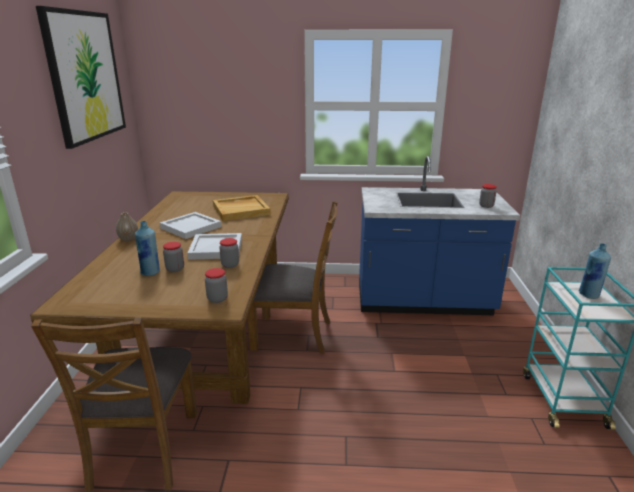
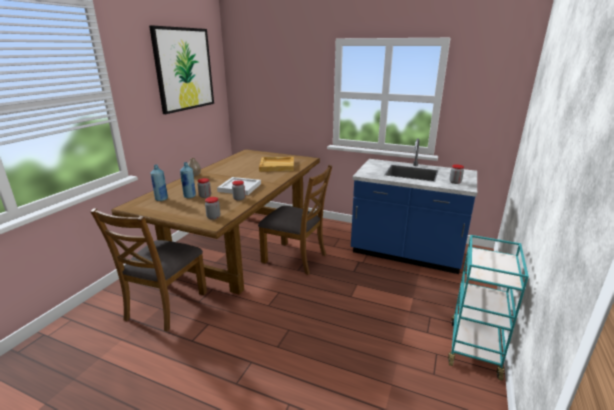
camera: 20 degrees right, 0 degrees up
(192, 227) = (237, 173): white tray -> none
(589, 295) = (497, 262): blue bottle -> blue bottle (161, 199)

